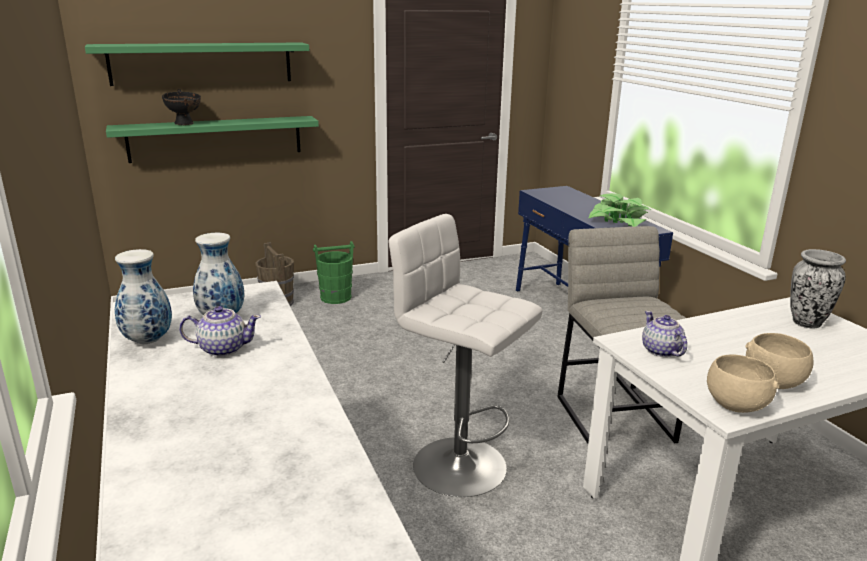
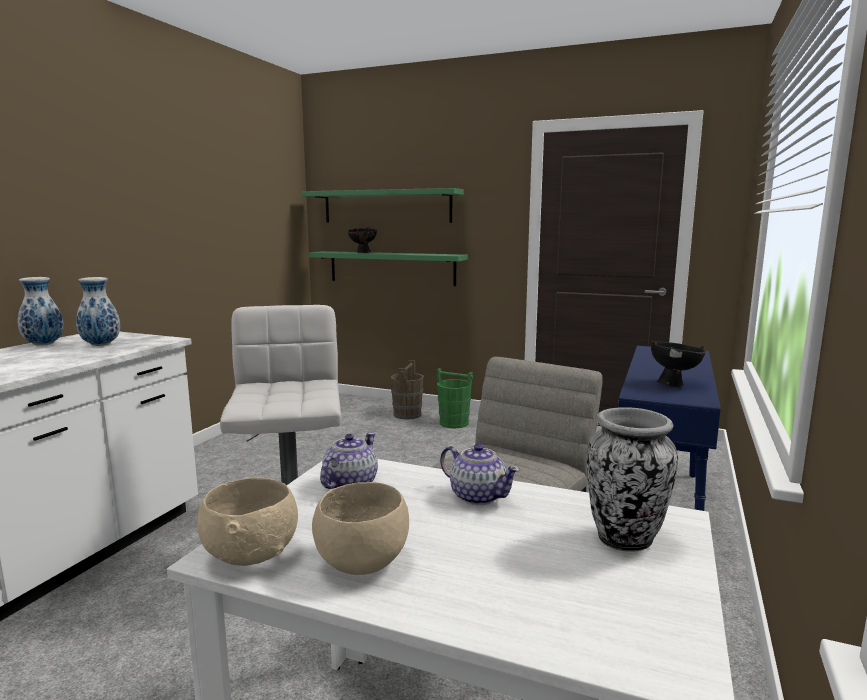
camera: 45 degrees right, 10 degrees down
(222, 349) = (46, 355): teapot -> teapot (477, 496)
(619, 220) = (675, 384): potted plant -> black bowl

